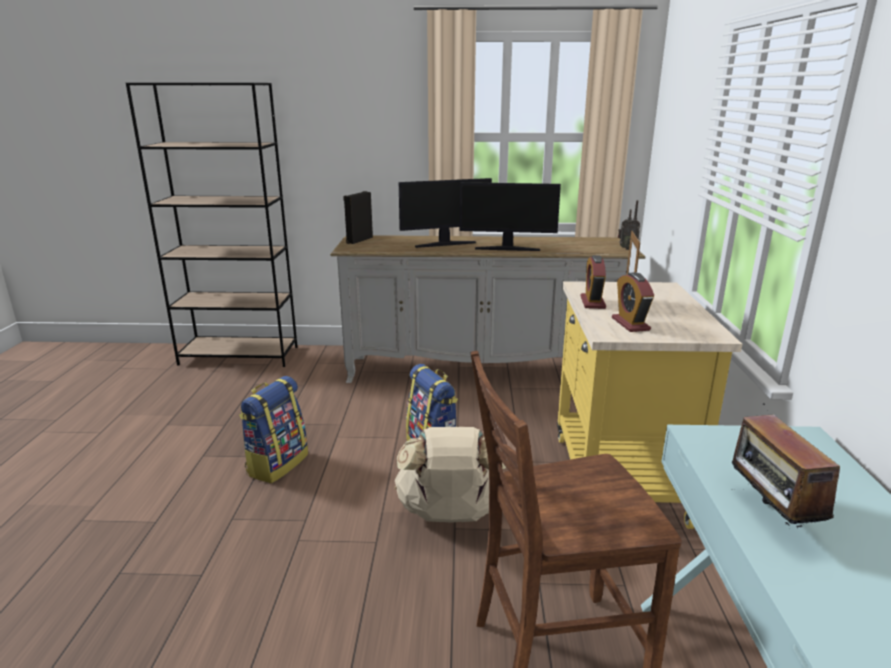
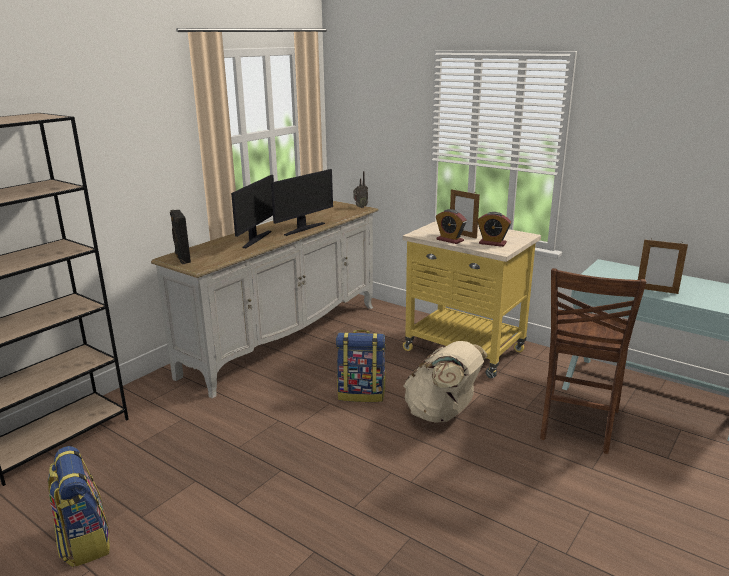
camera: 55 degrees left, 0 degrees up
(277, 464) = (300, 466): backpack -> backpack (84, 541)
(769, 516) = (657, 290): radio -> picture frame

